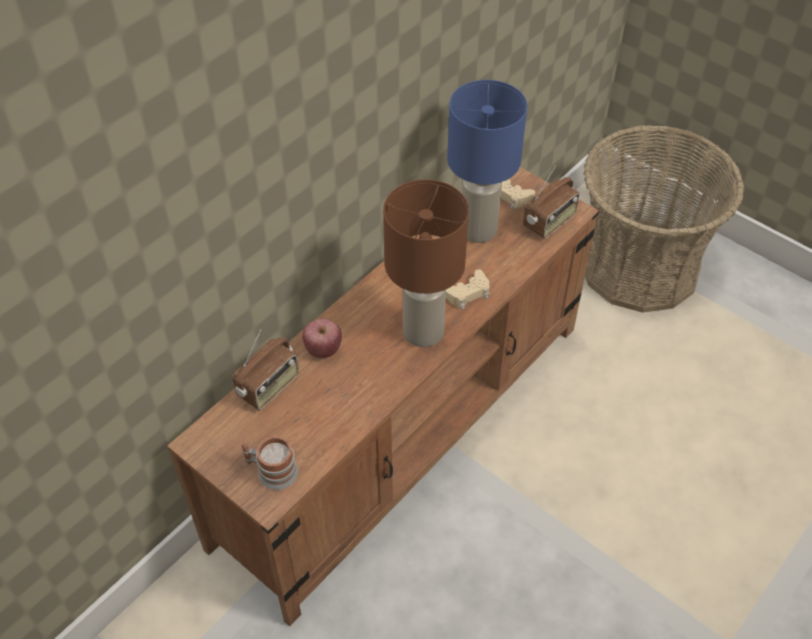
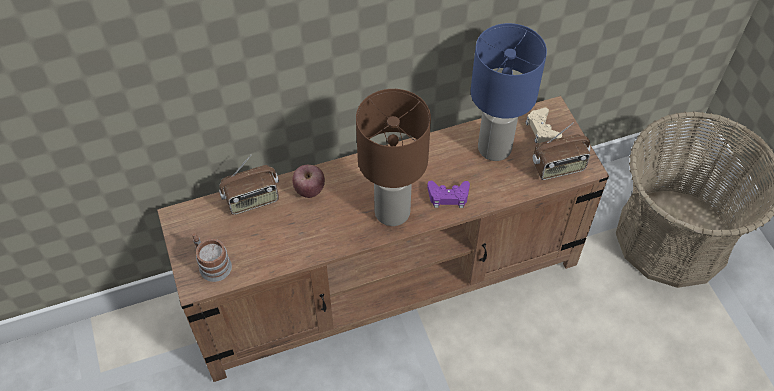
camera: 30 degrees right, 5 degrees up
(467, 293) = (448, 196): beige game controller -> purple game controller

